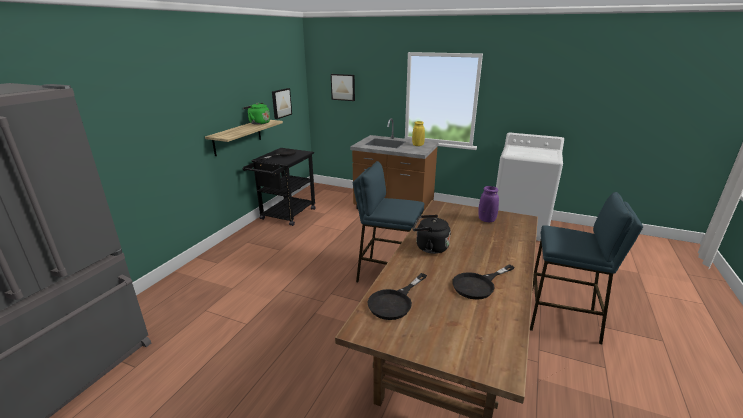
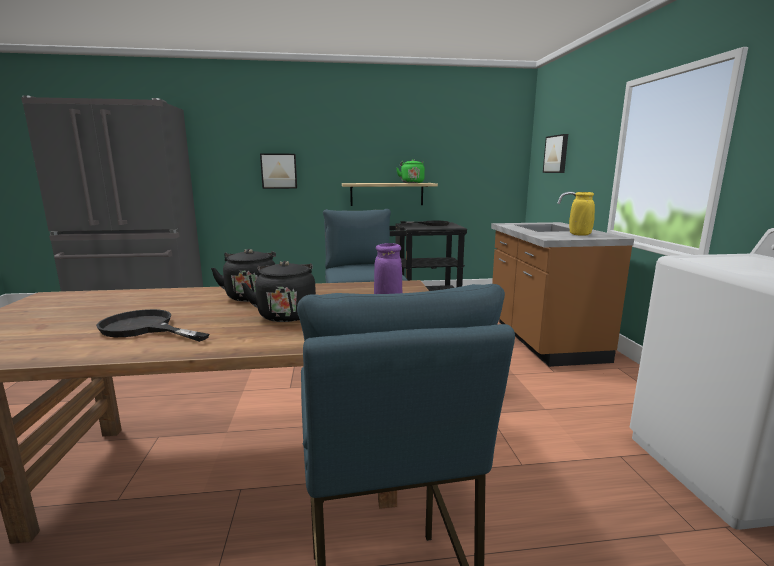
camera: 60 degrees right, 10 degrees down
(281, 103) = (469, 170): picture -> picture (279, 171)
(394, 302) = (101, 300): black frying pan -> none
(475, 243) = (286, 314): none -> black kettle

